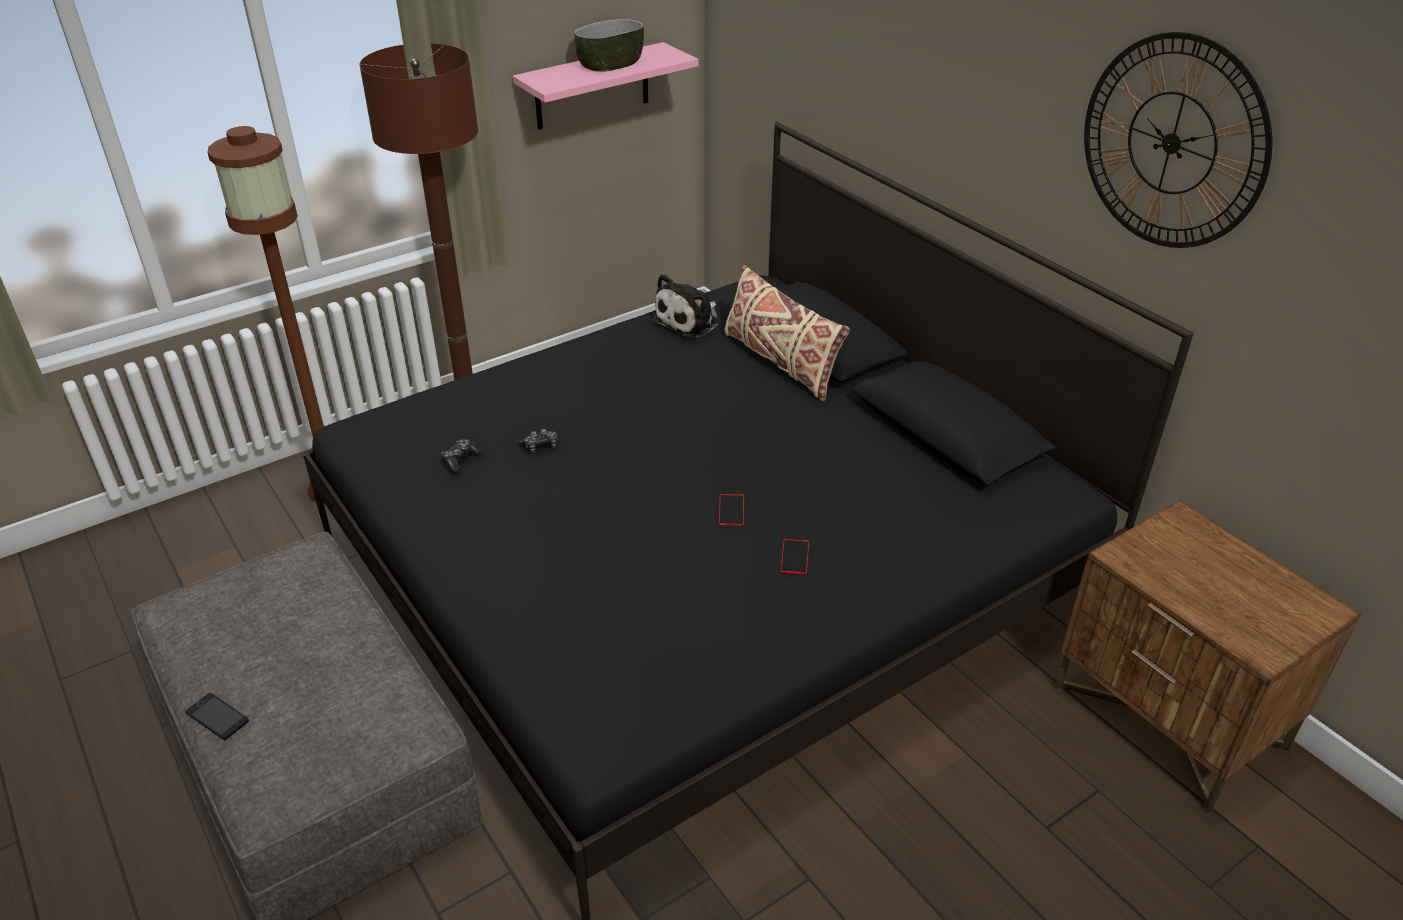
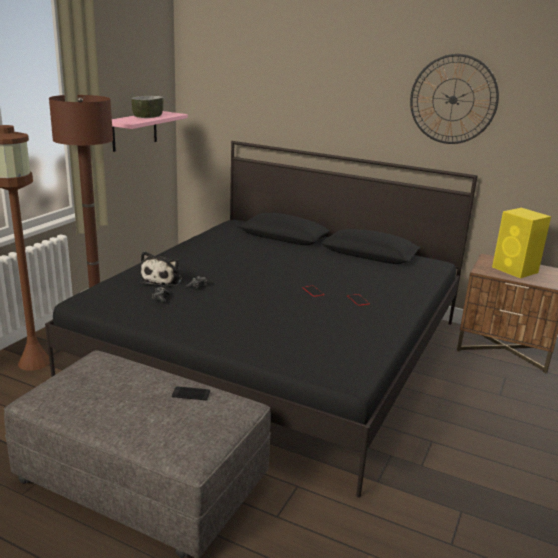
camera: 30 degrees left, 15 degrees down
(217, 717) = (123, 432): phone -> phone (191, 394)
(689, 321) = (217, 237): plush toy -> plush toy (163, 280)
(780, 362) = (275, 243): beige pillow -> none
(1209, 576) = (515, 270): none -> yellow speaker

